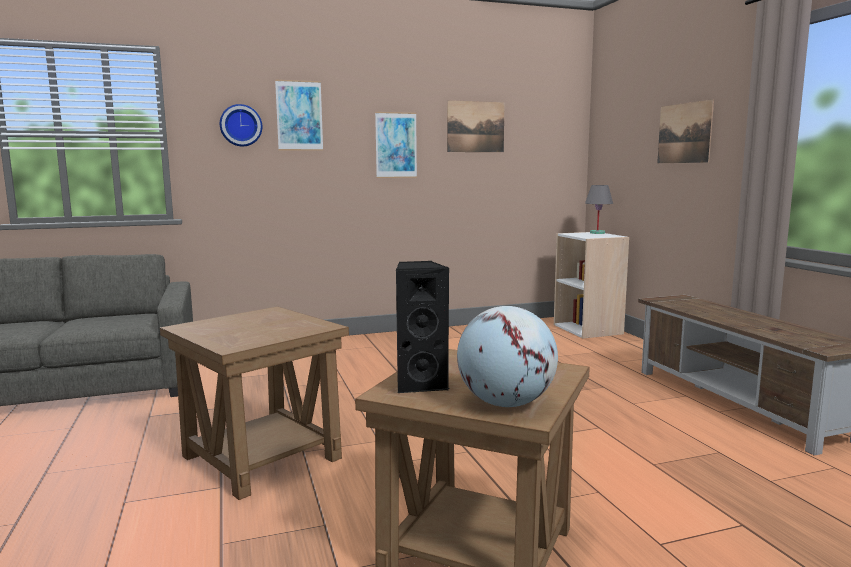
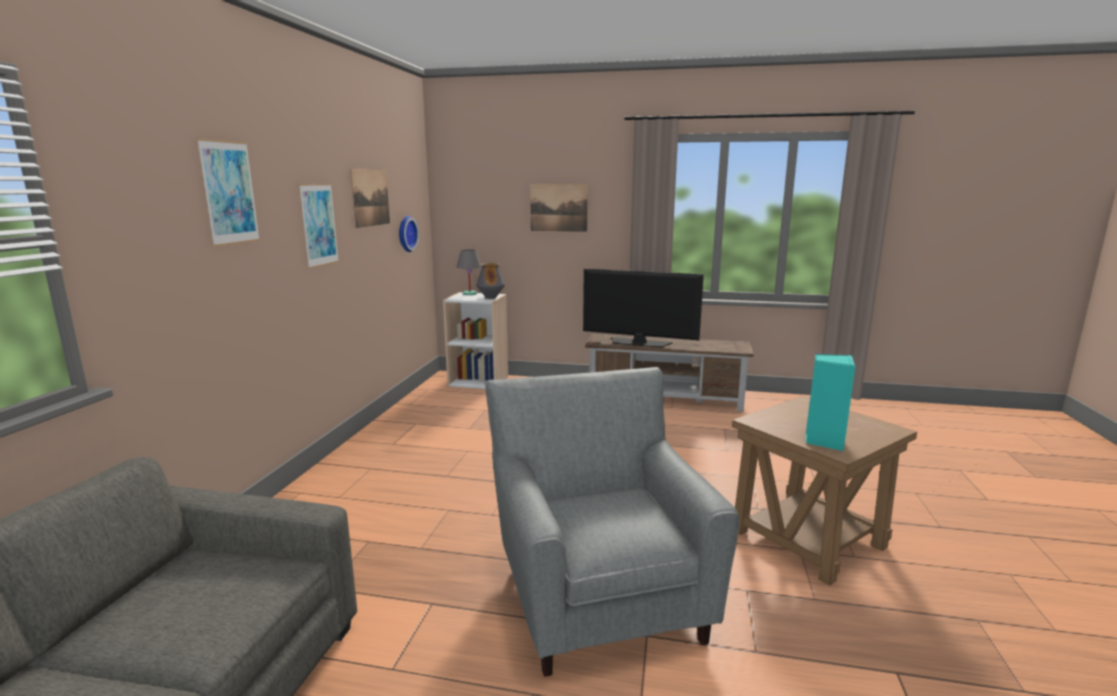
camera: 60 degrees left, 5 degrees up
(241, 125) = (163, 212): wall clock -> wall clock (405, 234)
(263, 457) = (599, 597): brown side table -> grey armchair
(420, 384) = (824, 441): black speaker -> turquoise speaker
(506, 403) = (870, 429): globe -> none
(599, 237) = (491, 298): none -> vase
(705, 310) = (639, 343): none -> television

